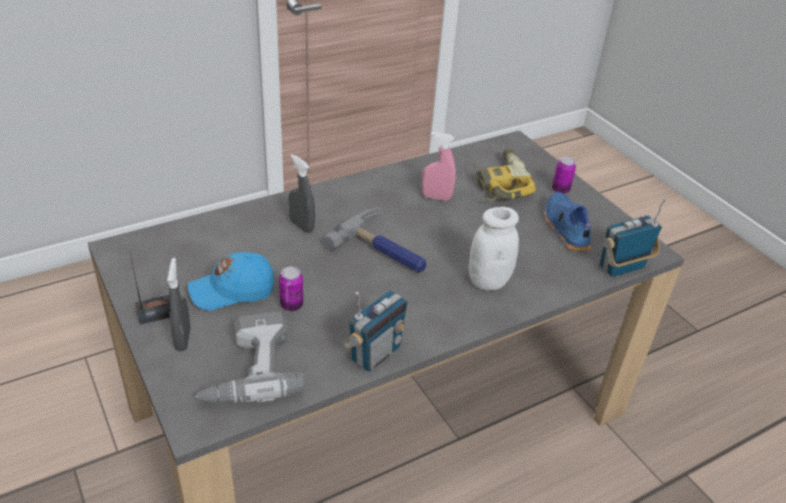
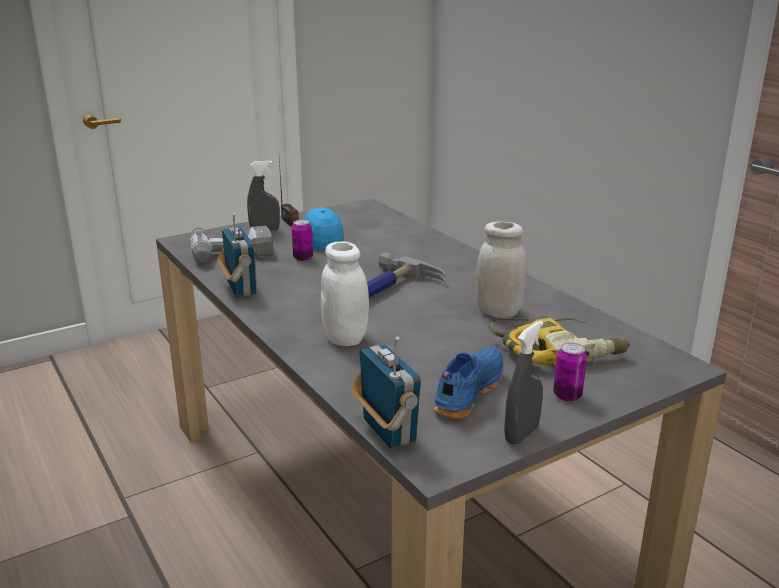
camera: 90 degrees right, 15 degrees down
(301, 226) = (416, 255): grey spray bottle -> grey spray bottle (521, 435)
(375, 354) = (240, 288): radio -> radio turned 150 degrees counterclockwise
(436, 197) = (498, 312): pink spray bottle -> white jar
(564, 229) = (467, 392): blue shoe -> blue shoe turned 45 degrees counterclockwise

